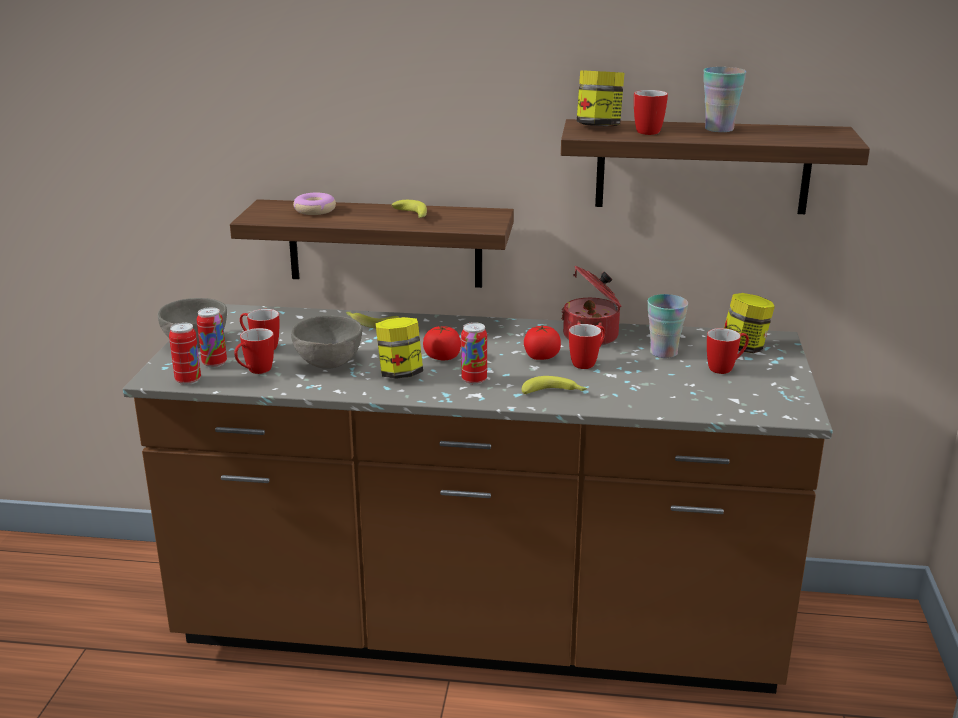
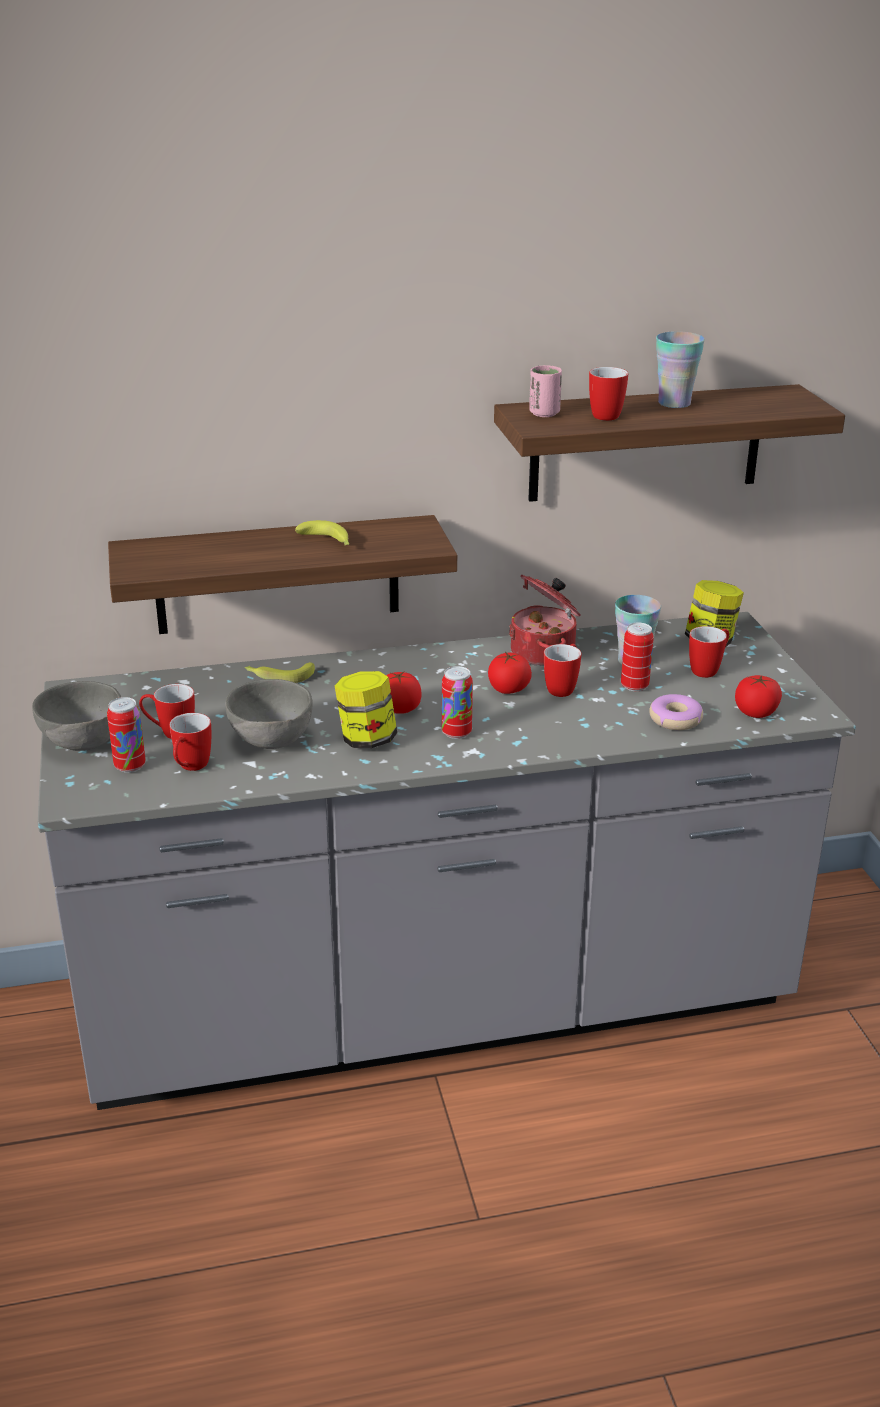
camera: 20 degrees left, 5 degrees up
(188, 380) = (115, 796): can -> can (634, 686)
(315, 210) = (201, 549): donut -> donut (675, 719)
(479, 631) = (438, 1009): brown counter -> grey counter
(554, 393) = (555, 733): banana -> none
(598, 126) = (544, 413): jar -> pink cup
(744, 405) = (755, 712): none -> tomato

